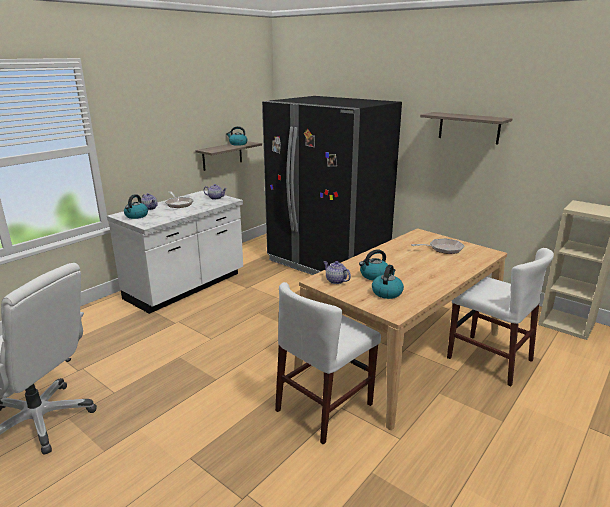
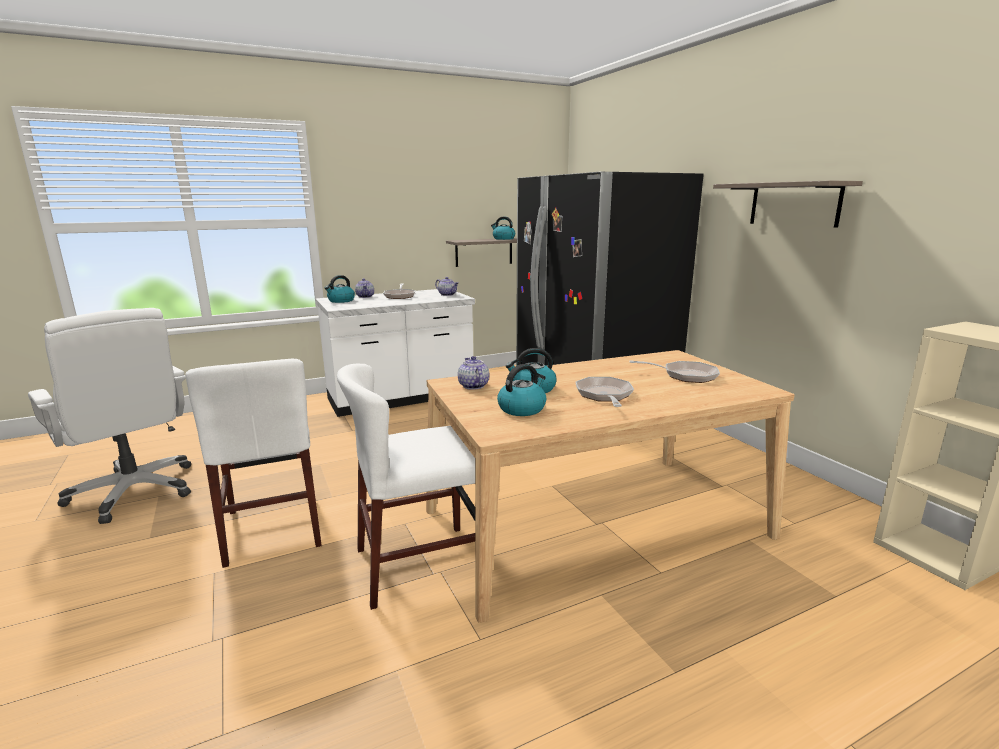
camera: 25 degrees right, 5 degrees down
(419, 273) = (604, 395): none -> frying pan
(489, 359) = (732, 570): white chair -> white chair (273, 528)

